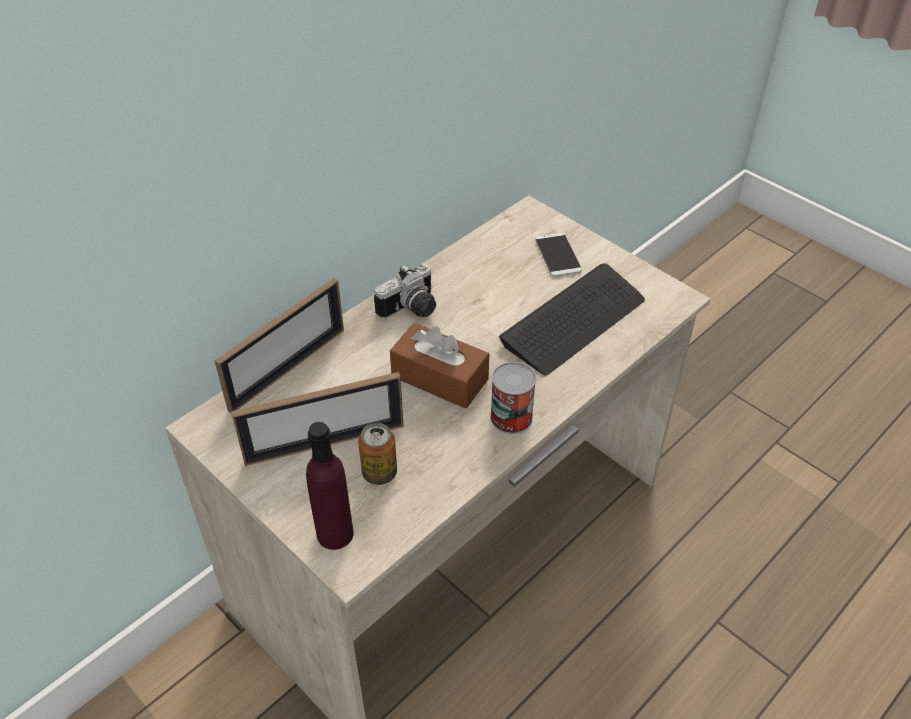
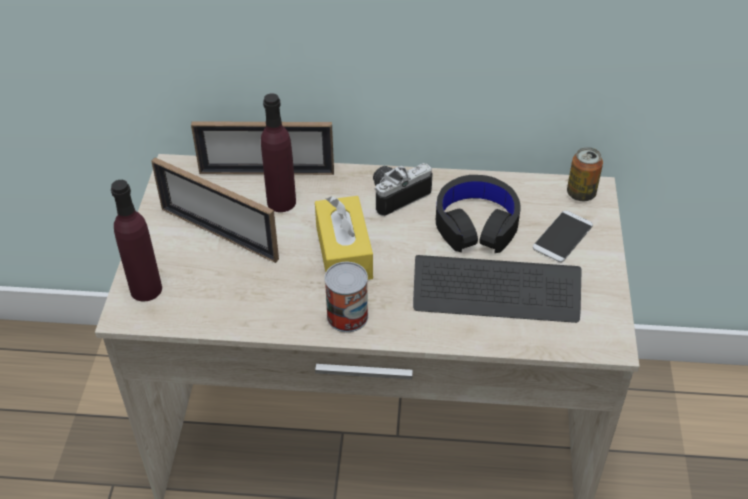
camera: 50 degrees right, 0 degrees up
(336, 381) = (281, 202): none -> purple bottle
(379, 473) = (220, 277): can -> can (581, 194)
(411, 310) = (396, 194): camera -> camera turned 135 degrees clockwise
(439, 378) = (344, 252): brown tissue box -> yellow tissue box
(495, 288) = (476, 224): none -> black headphones

